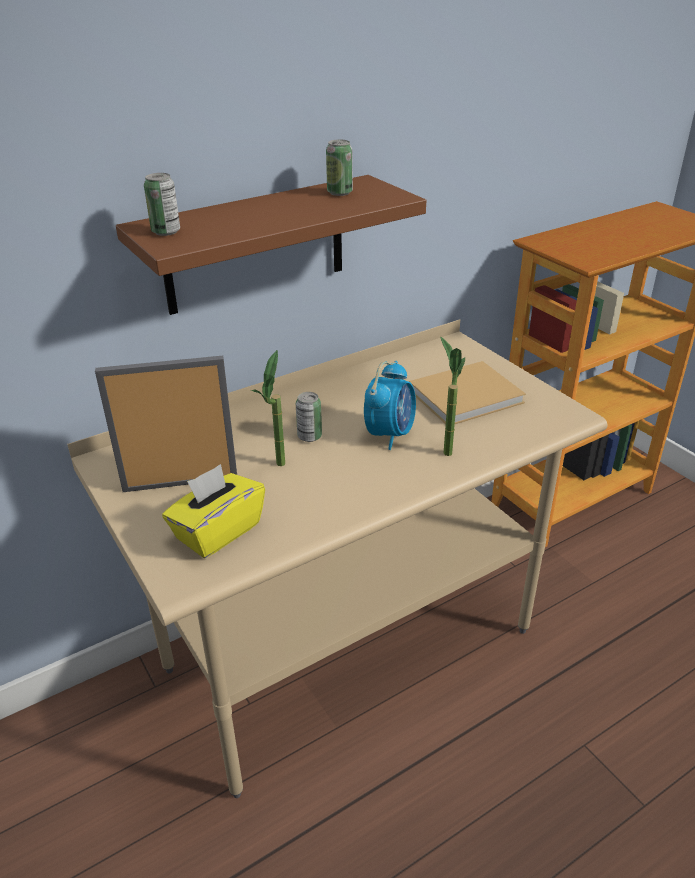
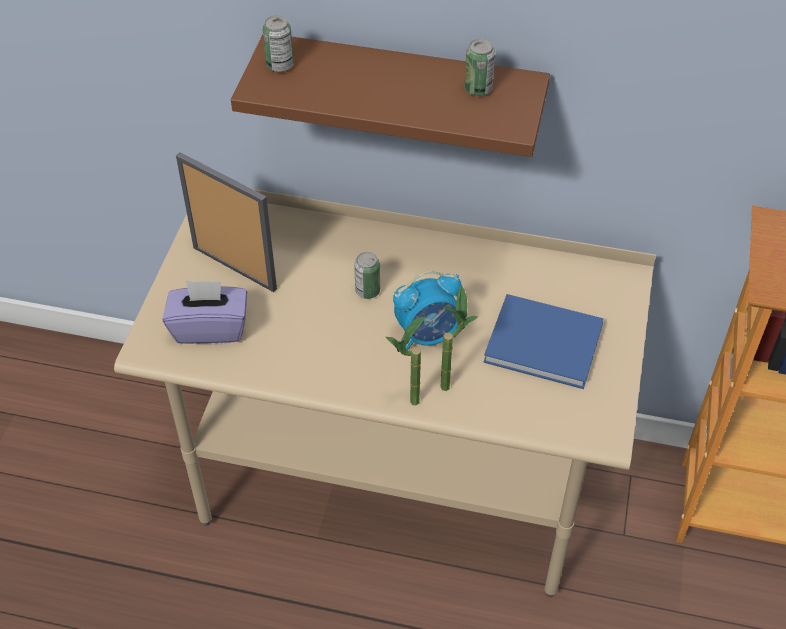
camera: 45 degrees right, 15 degrees up
(217, 531) = (210, 328): yellow tissue box -> purple tissue box
(278, 469) = (308, 305): potted plant -> potted plant (406, 406)
(468, 396) = (547, 345): beige book -> blue book

